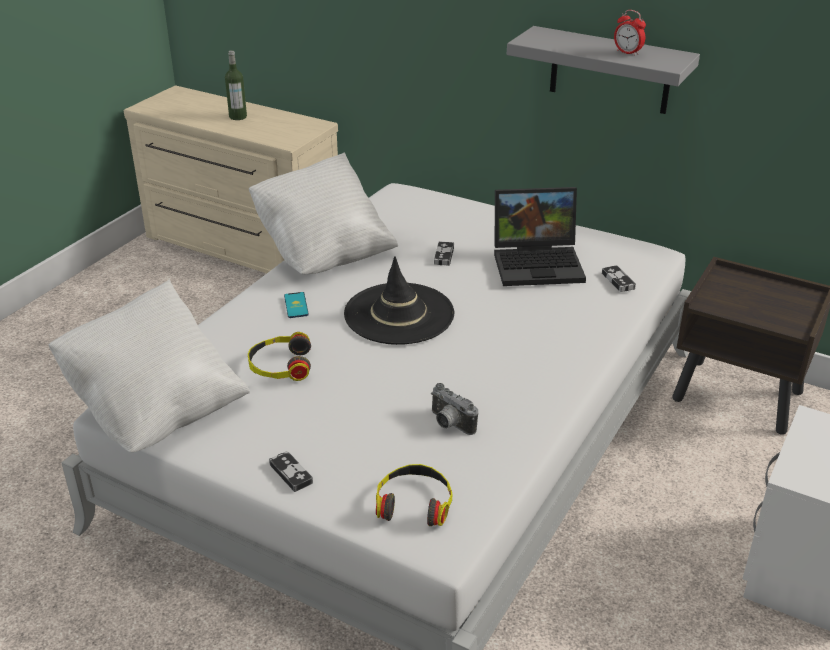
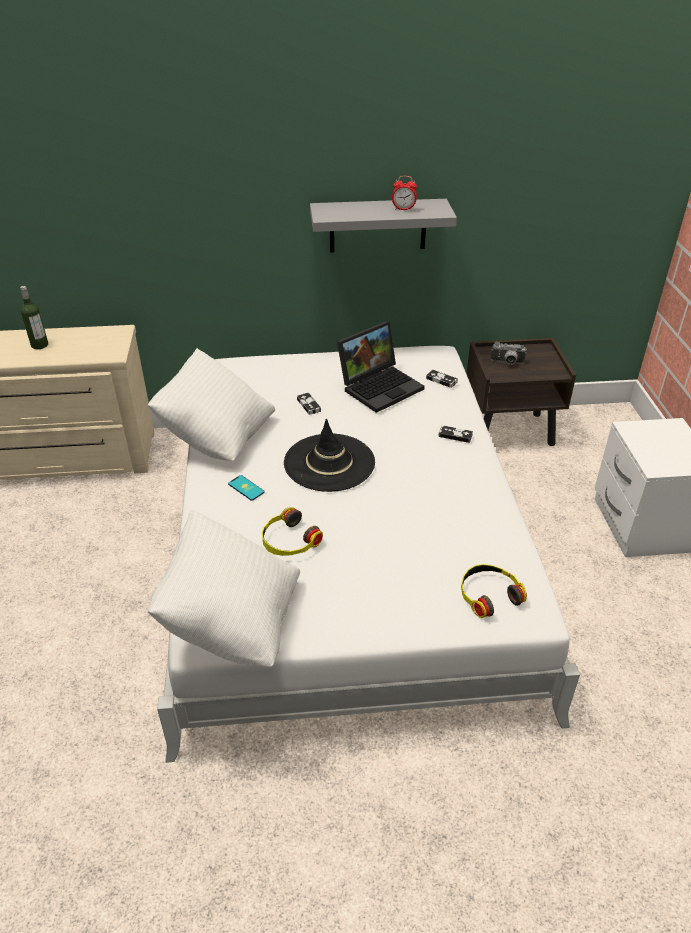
camera: 35 degrees left, 5 degrees up
(291, 473) = (388, 618): game controller -> game controller (455, 435)
(449, 424) = (448, 528): camera -> camera (507, 363)

